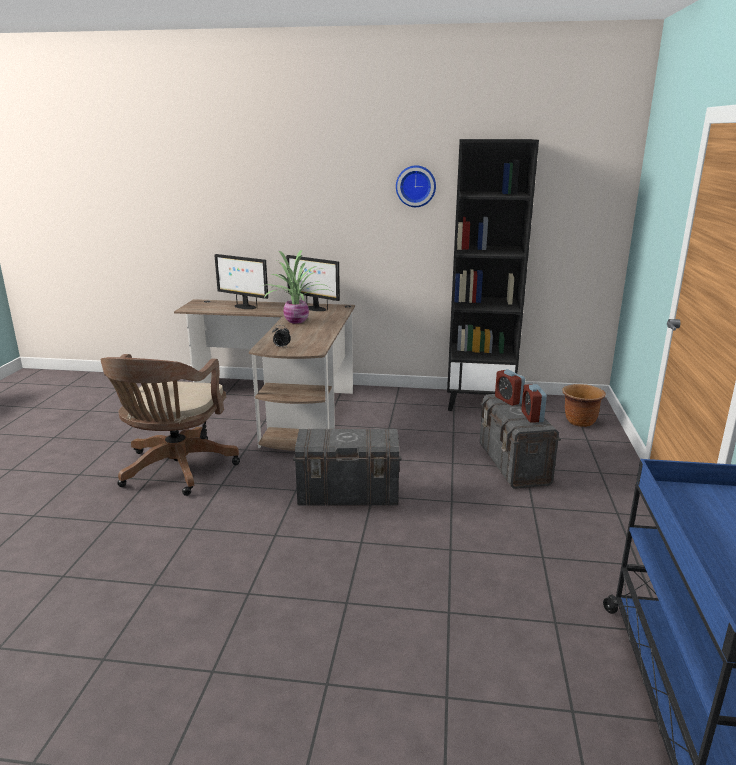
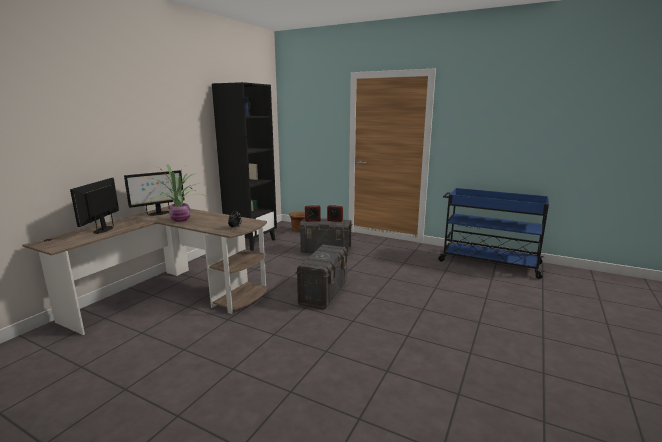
camera: 70 degrees left, 5 degrees down
(175, 470) = (230, 354): brown office chair -> none
(244, 307) = (103, 229): monitor -> monitor turned 135 degrees clockwise
(416, 186) = (192, 114): wall clock -> none

